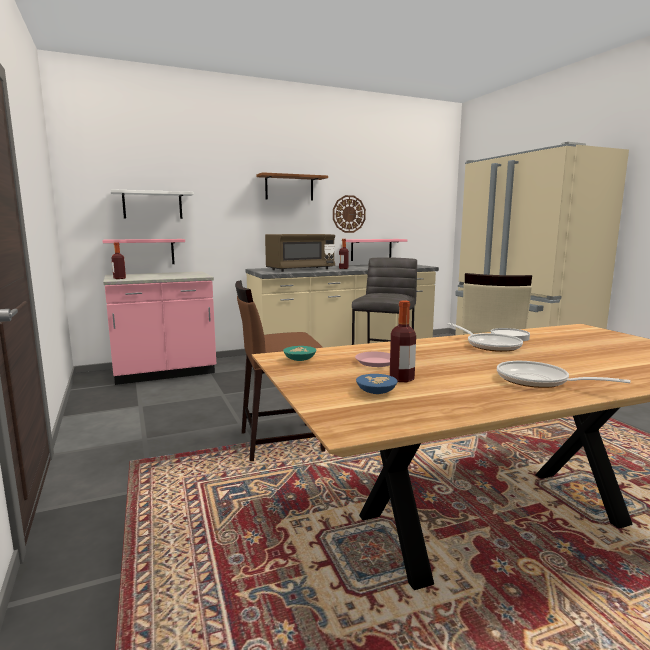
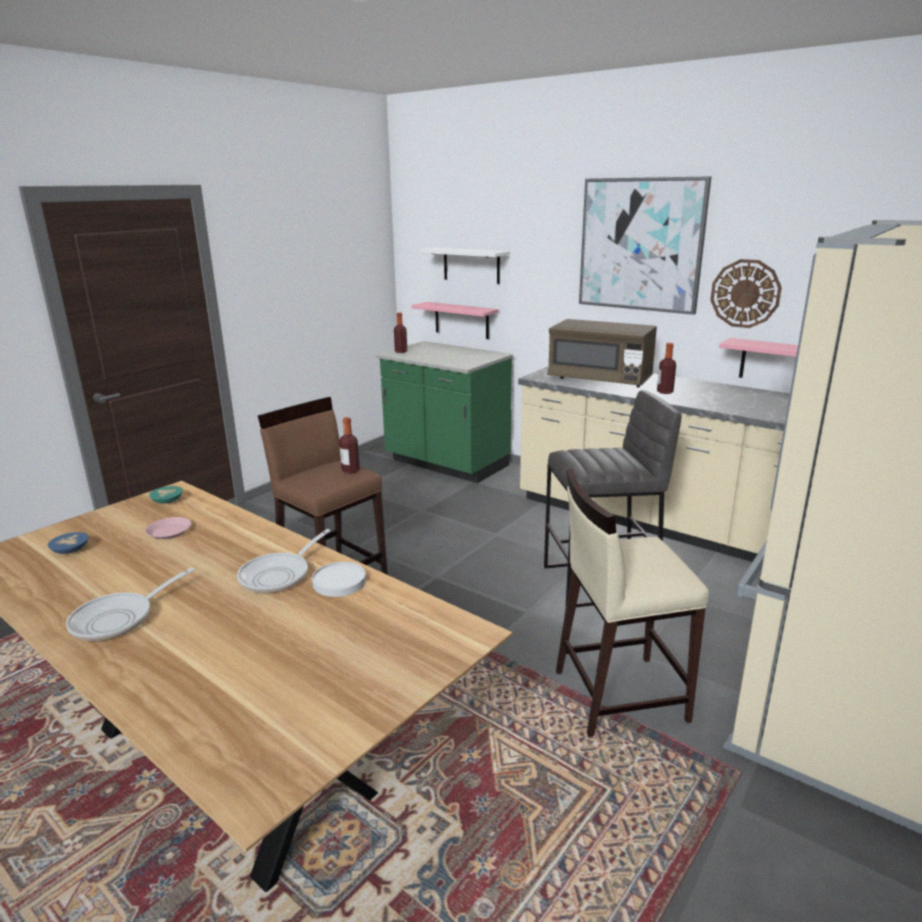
camera: 60 degrees right, 10 degrees up
(165, 373) = (446, 464): pink counter -> green counter
(289, 188) = (640, 245): brown shelf -> picture
(401, 379) = (112, 553): bottle -> bottle (350, 471)
(538, 381) = (119, 619): frying pan -> frying pan turned 150 degrees counterclockwise

